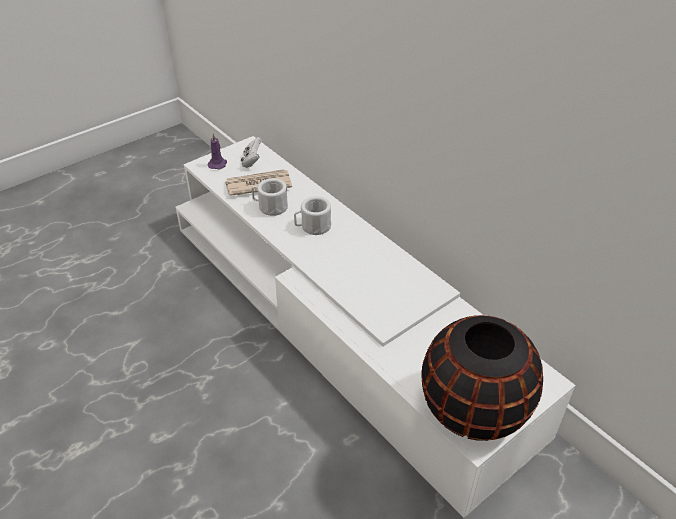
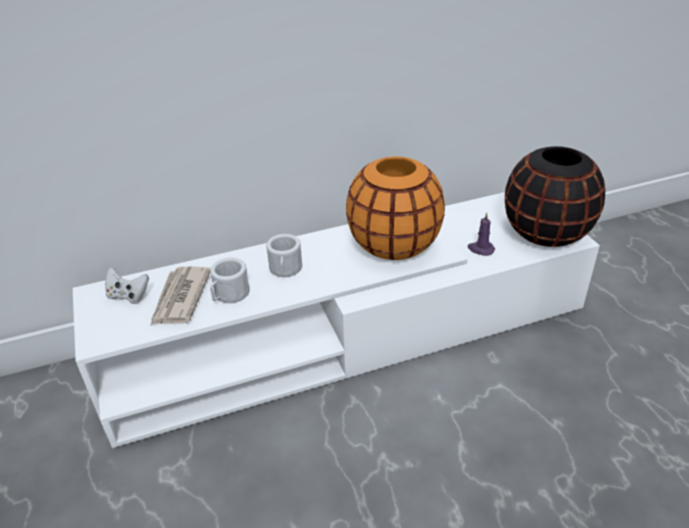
camera: 70 degrees left, 5 degrees down
(218, 164) = (106, 326): purple candle -> purple candle (480, 249)
(379, 285) = (394, 245): none -> orange vase

